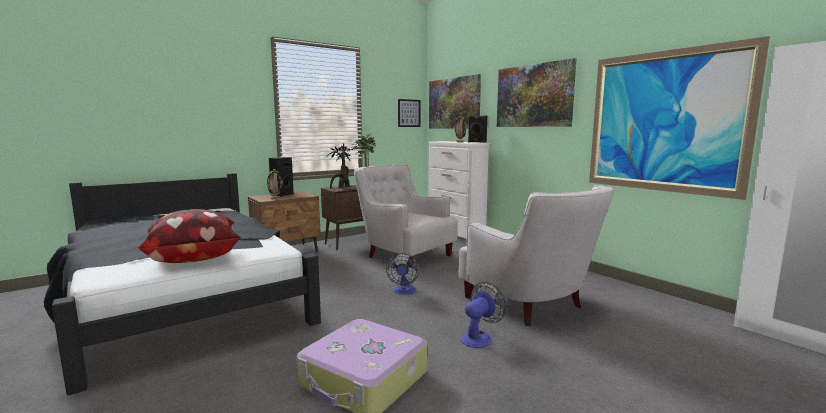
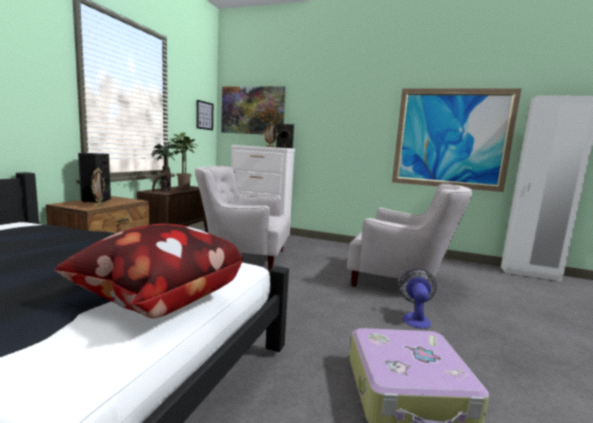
camera: 35 degrees left, 0 degrees up
(403, 291) = (298, 291): fan -> none
(533, 96) = (342, 111): picture -> none

